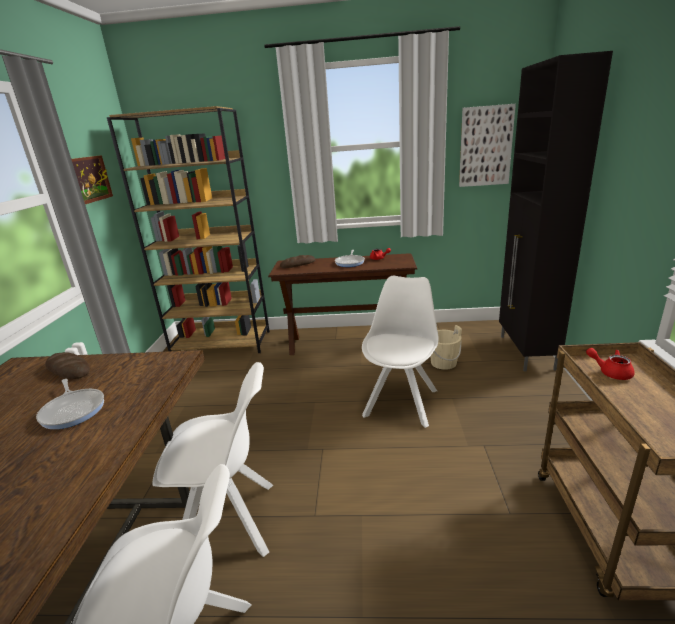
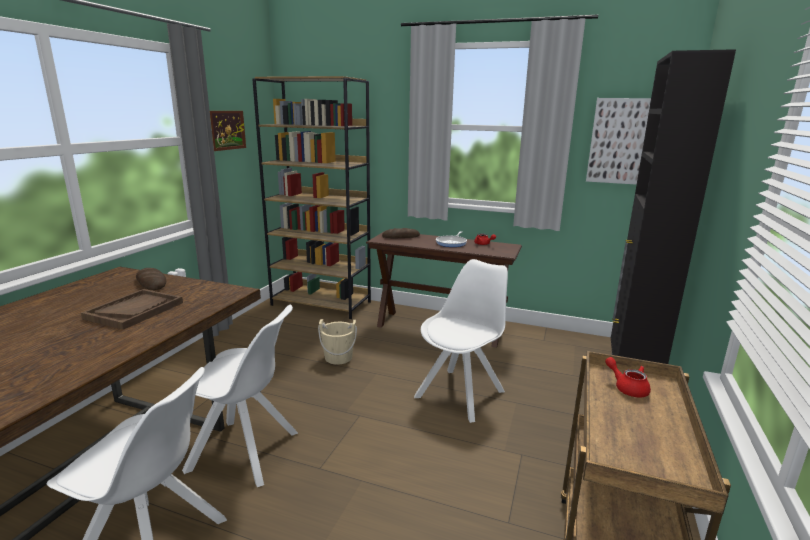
camera: 15 degrees right, 5 degrees down
(73, 410) = (134, 310): frying pan -> brown tray
(443, 363) = (528, 367): beige bucket -> beige bucket (338, 357)

